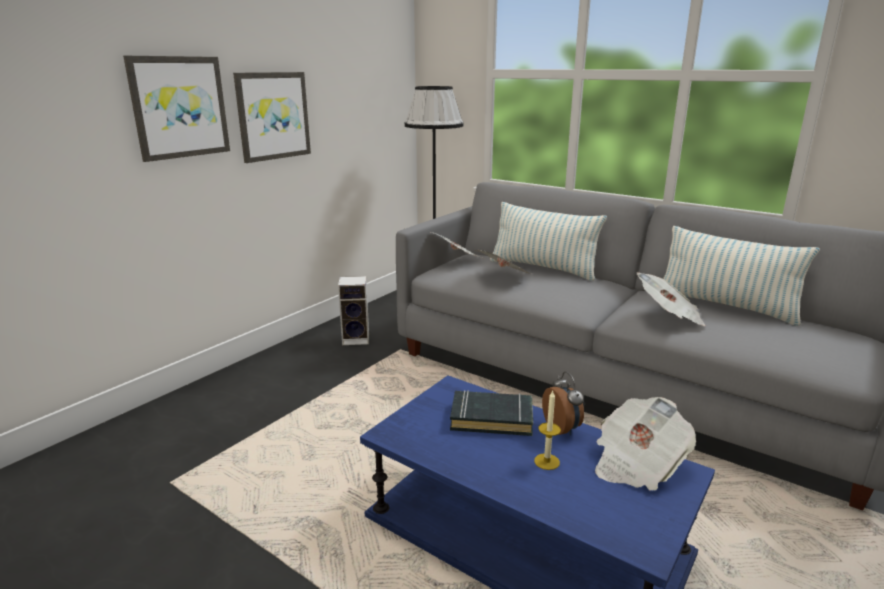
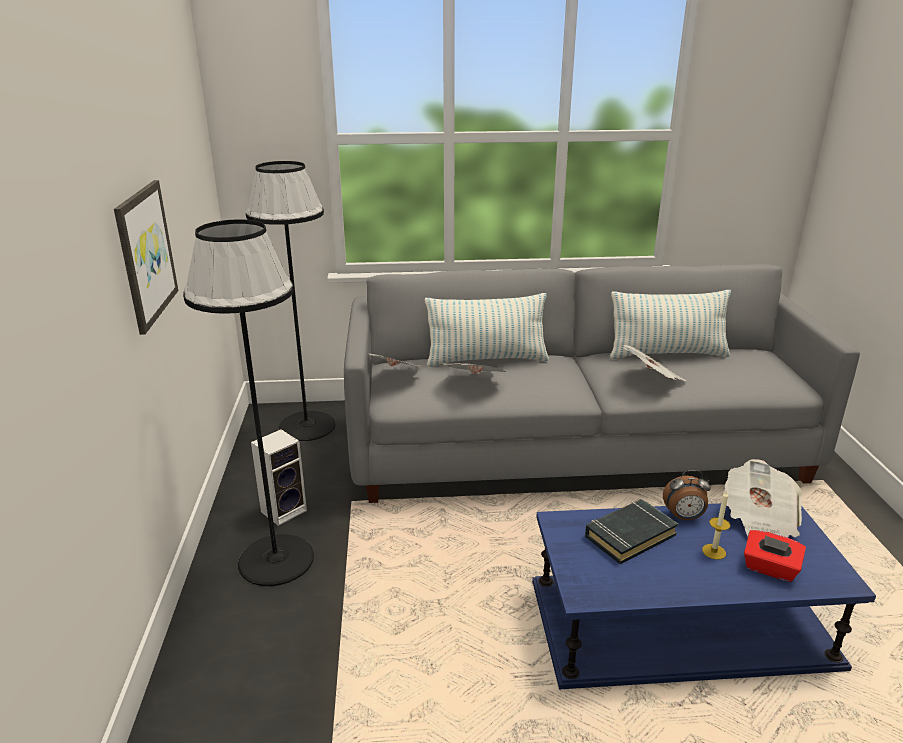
camera: 40 degrees left, 5 degrees up
(179, 107) = (86, 285): picture -> none
(316, 361) = (276, 559): none -> black floor lamp
(562, 429) = (683, 517): alarm clock -> alarm clock turned 150 degrees clockwise
(580, 499) = (769, 569): none -> red tissue box

